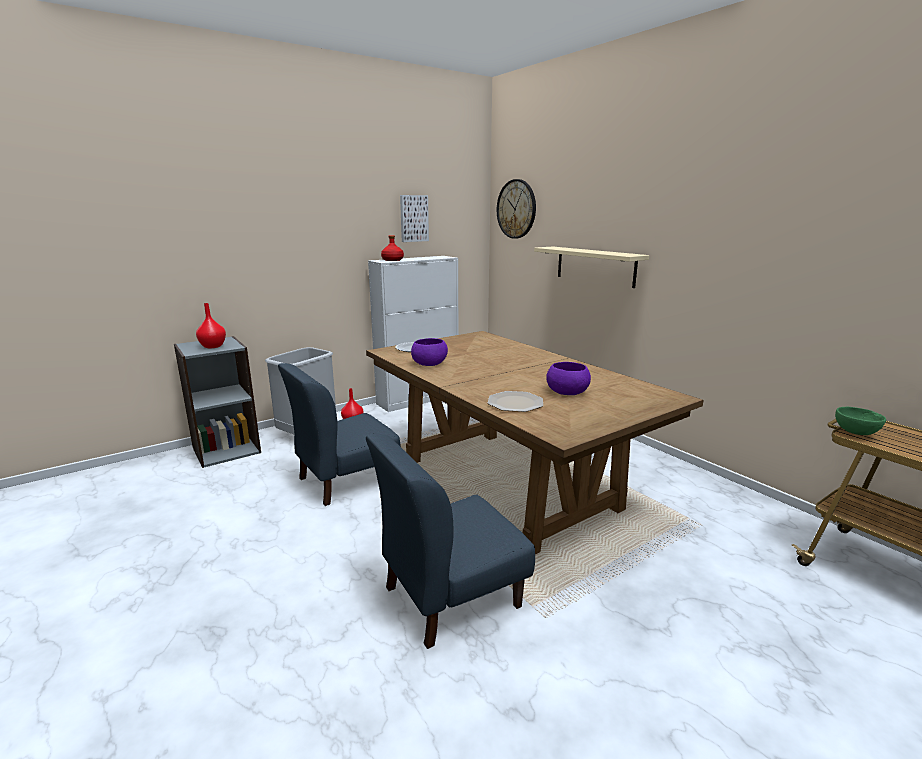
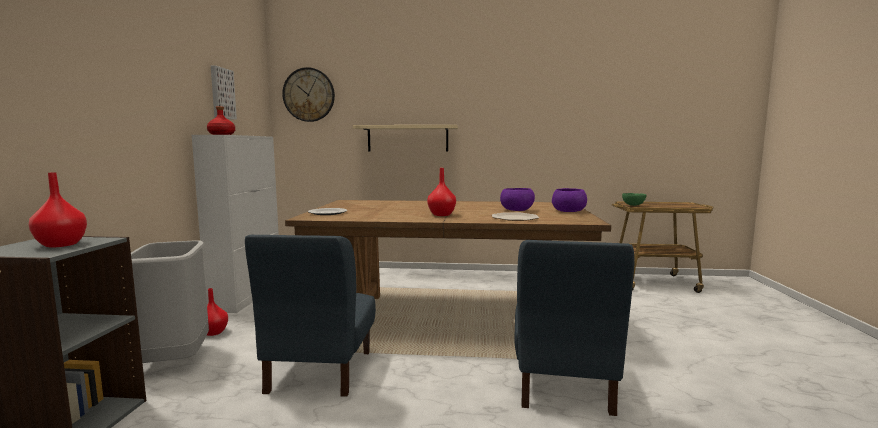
camera: 50 degrees left, 10 degrees down
(429, 364) = (380, 216): purple bowl -> purple bowl (568, 211)
(475, 376) = (441, 215): none -> red vase

